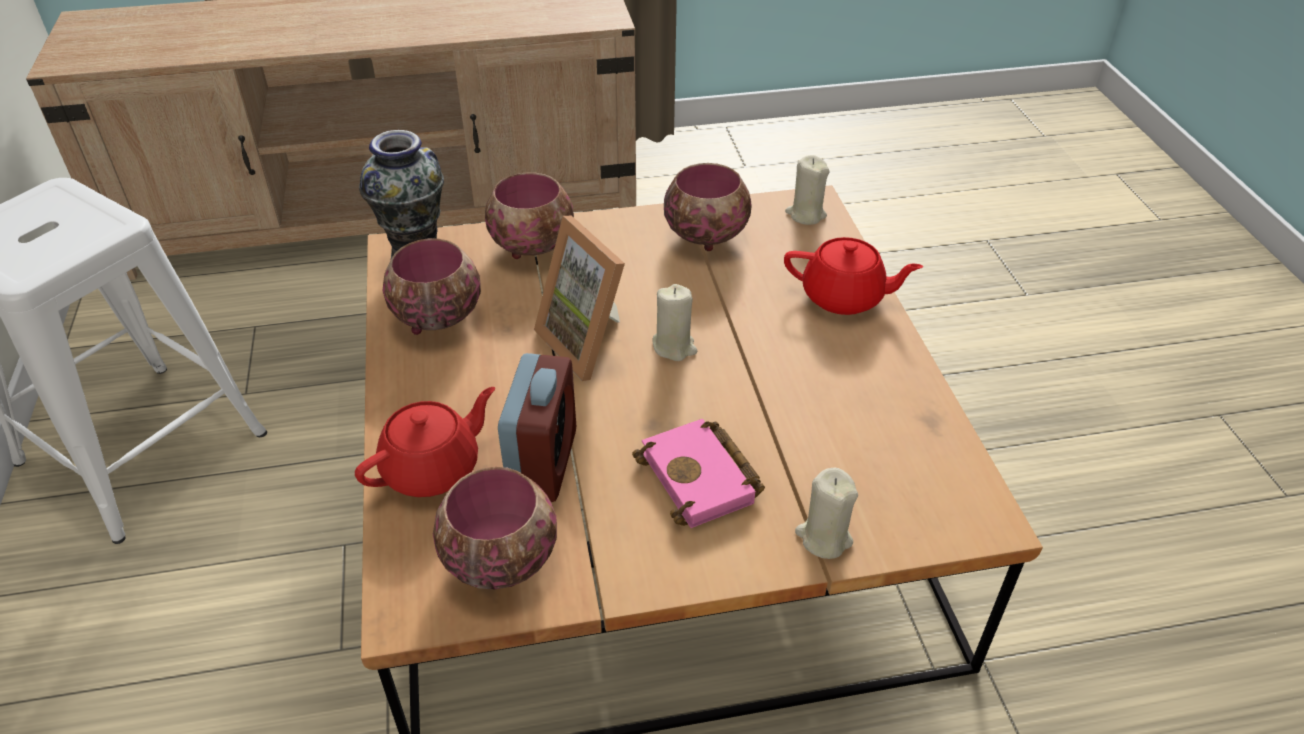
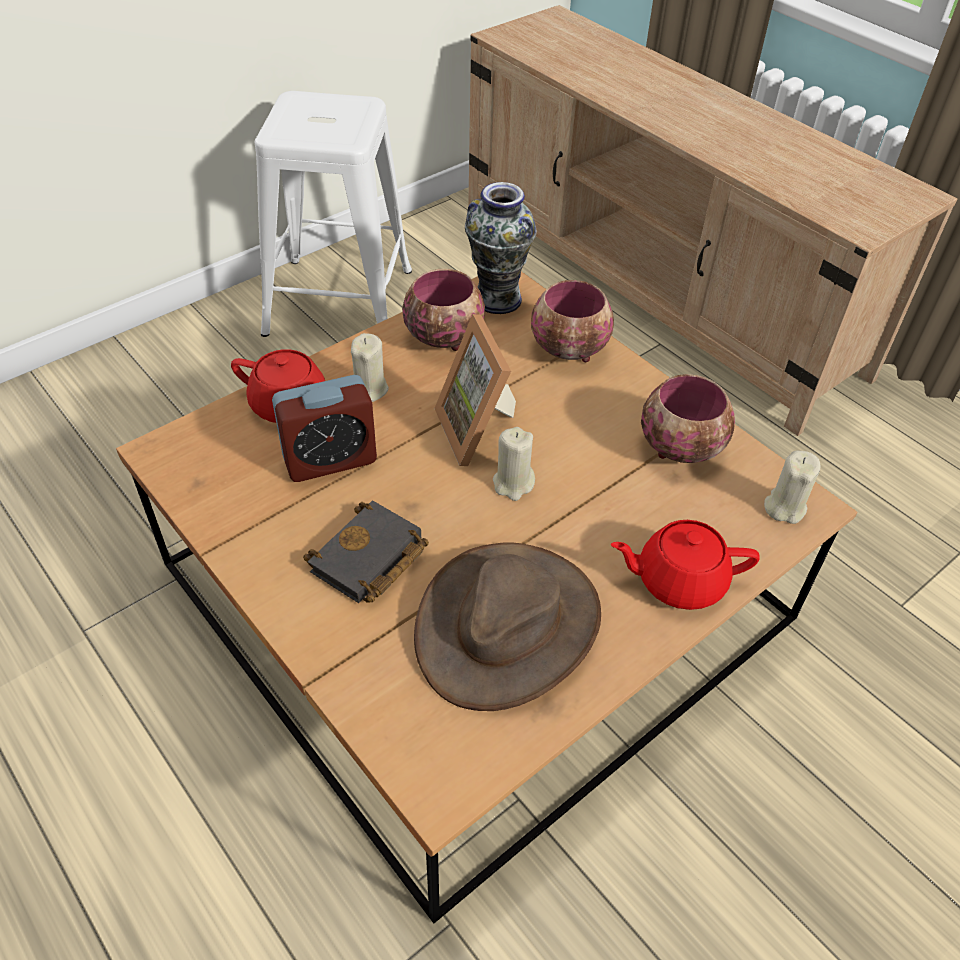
camera: 60 degrees right, 5 degrees up
(498, 559) = (226, 476): bowl -> none
(590, 342) = (480, 430): picture frame -> picture frame turned 45 degrees counterclockwise
(703, 479) = (368, 561): pink book -> black book
(823, 537) = (349, 666): beige candle -> beige candle (369, 389)
(834, 413) = (507, 625): none -> brown hat
(844, 297) = (678, 580): red teapot -> red teapot turned 105 degrees clockwise

